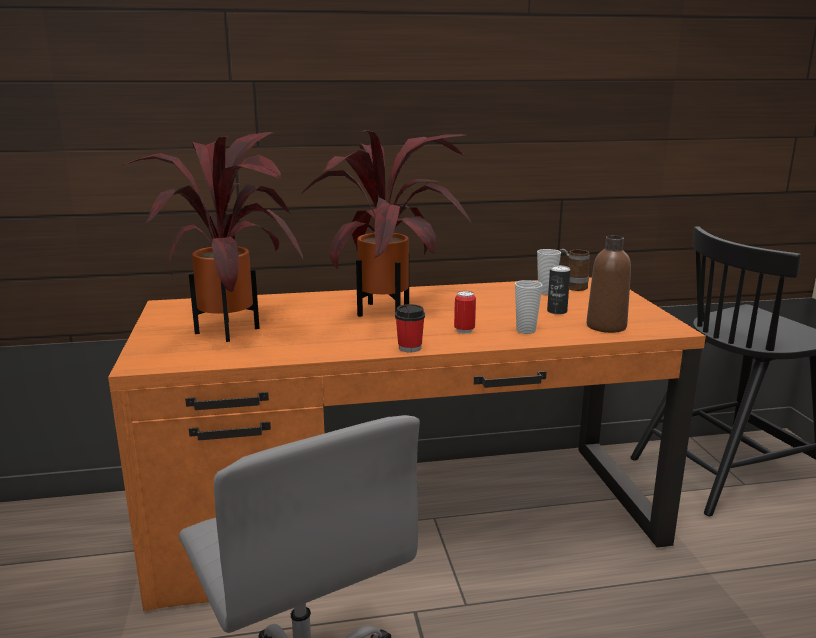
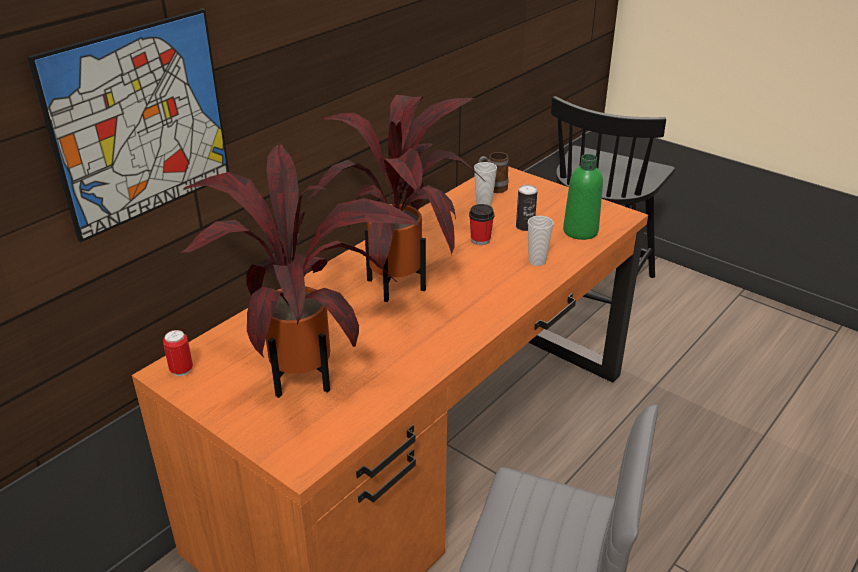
camera: 40 degrees left, 15 degrees up
(189, 101) = (140, 123): none -> picture
(410, 348) = (488, 322): cup -> cup (480, 240)
(464, 330) = (495, 281): can -> can (181, 370)
(606, 326) = (580, 231): brown bottle -> green bottle

